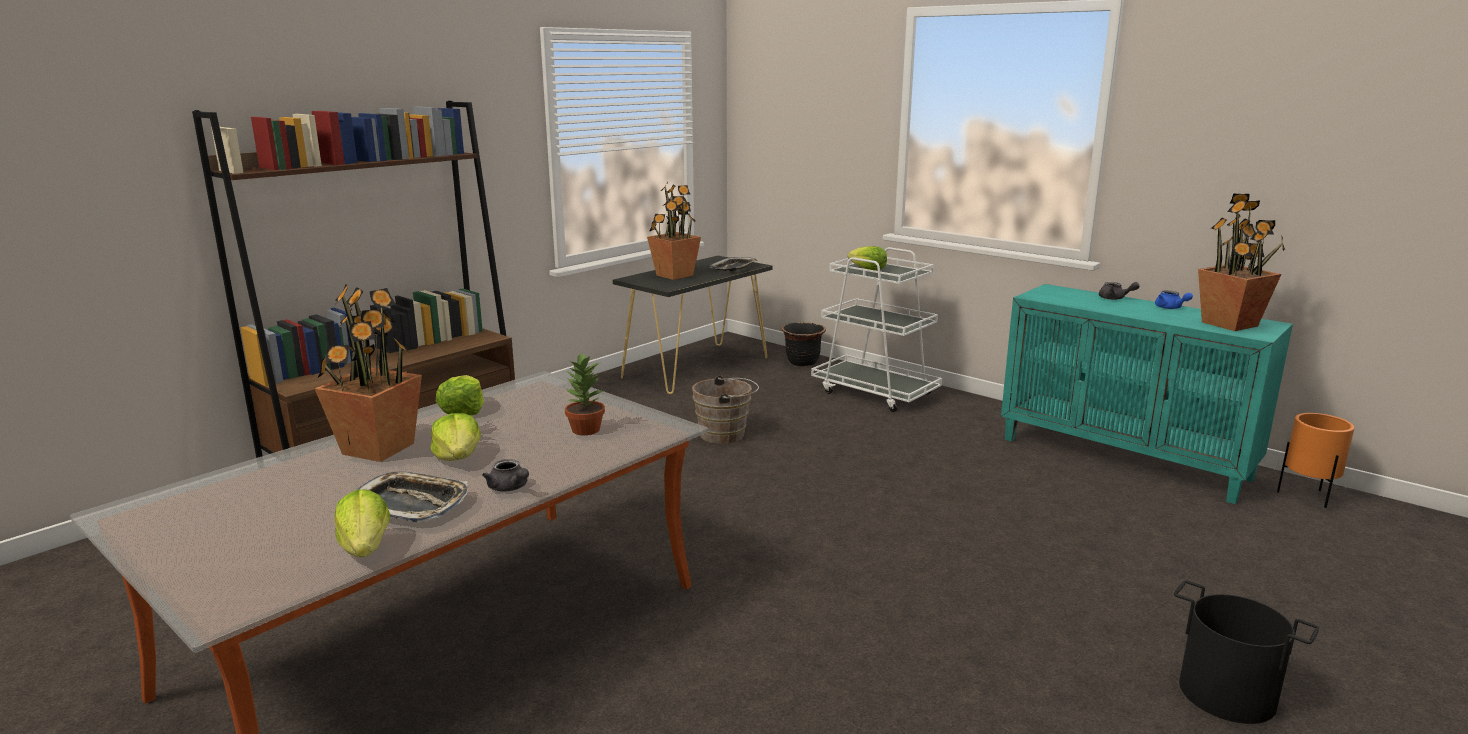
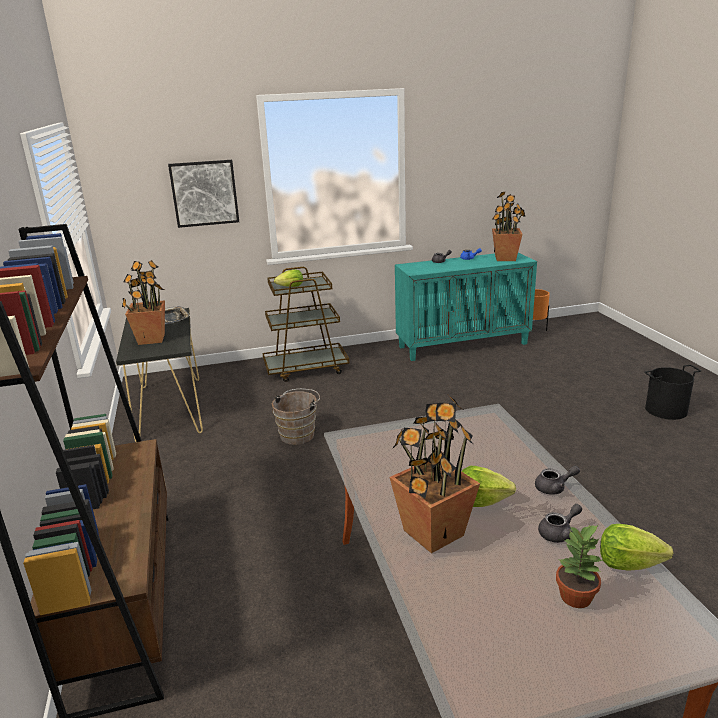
camera: 55 degrees left, 5 degrees up
(410, 504) = (559, 533): tray -> grey teapot
(463, 411) = (382, 481): lettuce -> none
(585, 430) = (469, 441): potted plant -> potted plant (576, 597)
(802, 362) = (225, 372): black planter -> none
(833, 131) = (204, 193): none -> picture
(875, 393) = (306, 369): white cart -> brown cart

